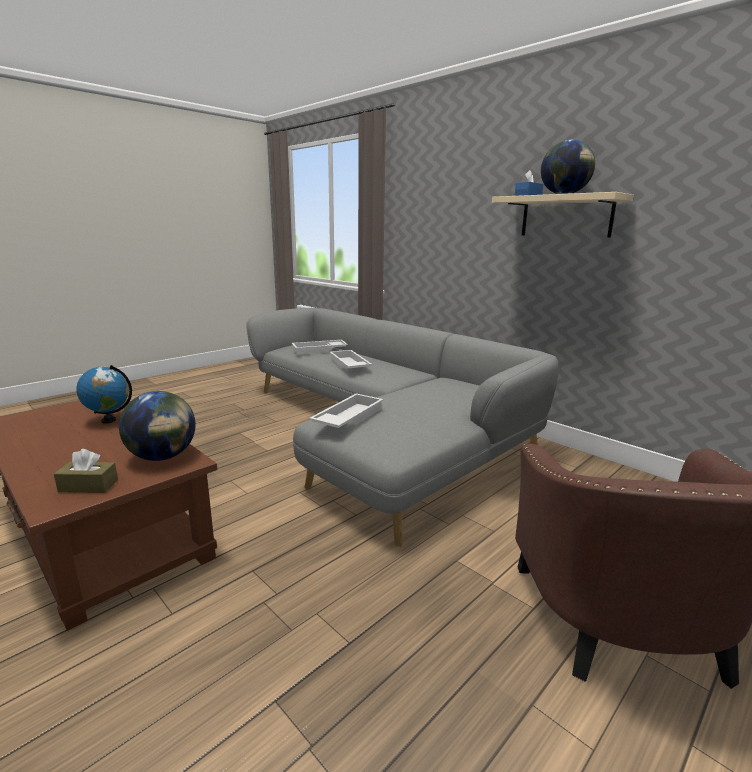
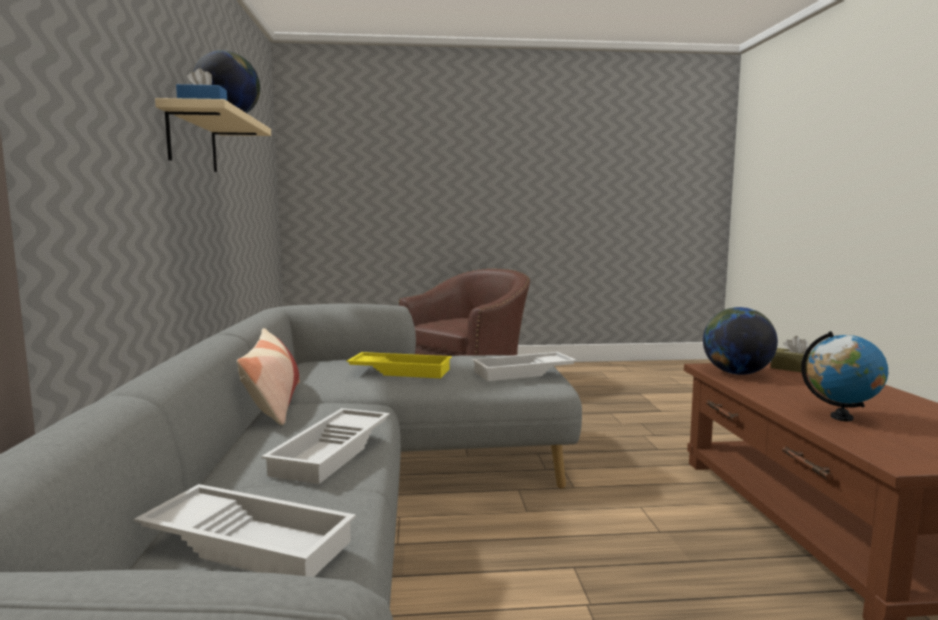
camera: 140 degrees left, 10 degrees down
(422, 396) = (401, 371): none -> yellow tray
(430, 374) = (273, 403): none -> pillow

